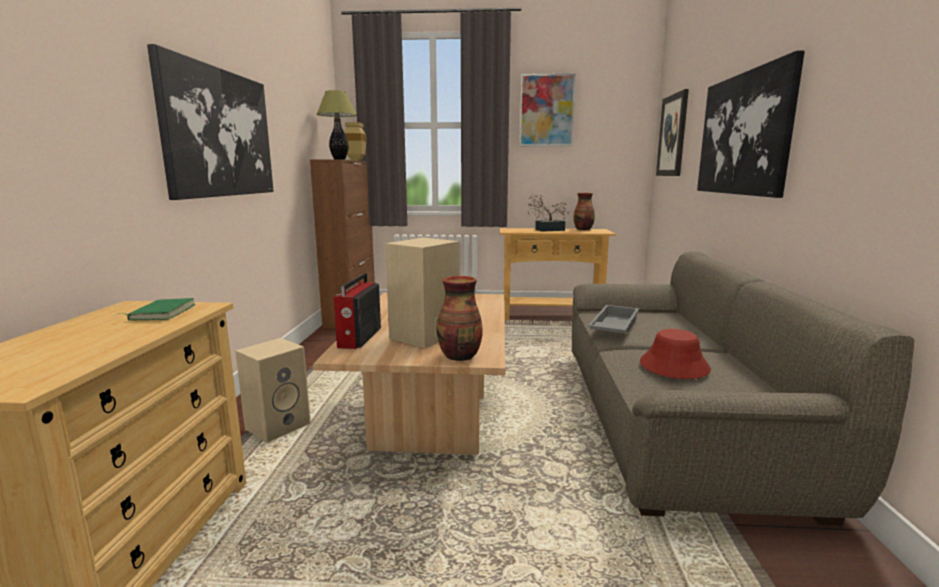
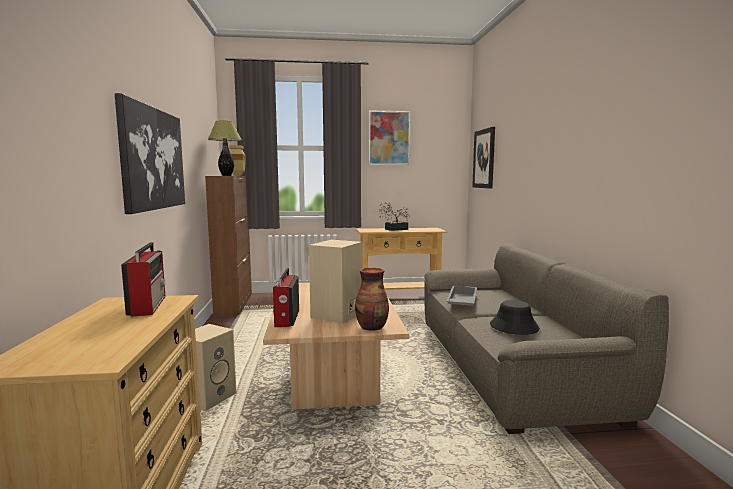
camera: 10 degrees left, 5 degrees down
(161, 313) = (148, 305): green book -> radio
(583, 229) = (421, 228): vase -> none
(673, 366) = (513, 327): red hat -> black hat
(743, 134) = (541, 162): picture -> none

